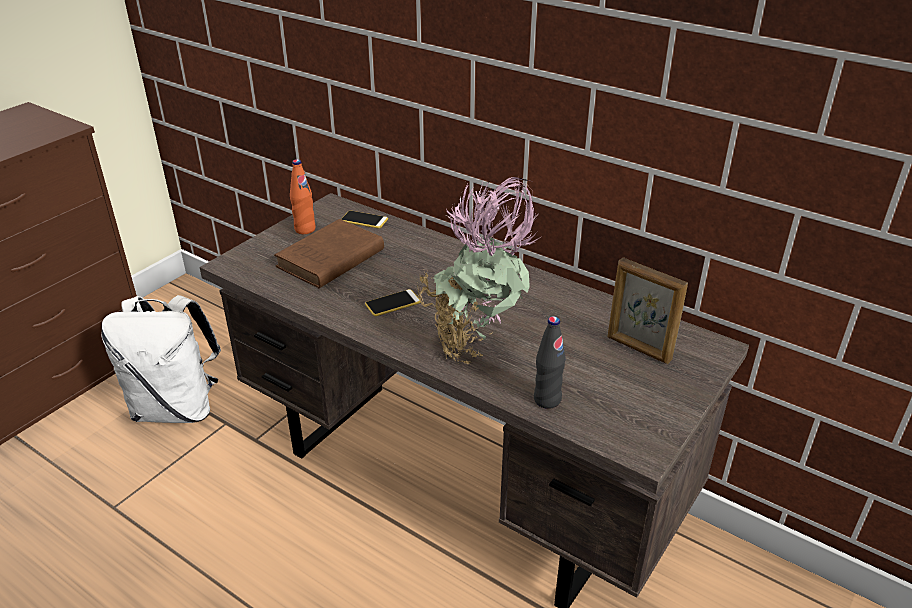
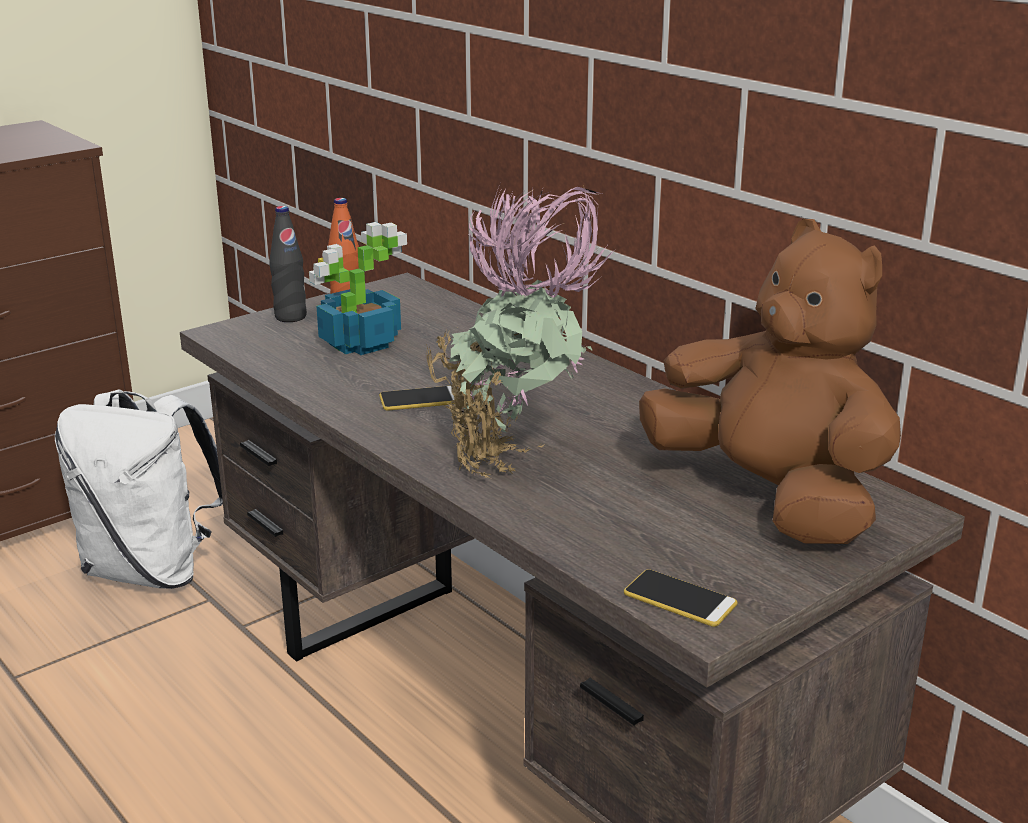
camera: 15 degrees right, 10 degrees down
(328, 260) = (359, 342): brown book -> potted plant
(364, 220) = (436, 305): phone -> phone (679, 599)
(547, 399) = (586, 537): black bottle -> black bottle (290, 317)
(638, 349) = (770, 497): picture frame -> brown plush toy

